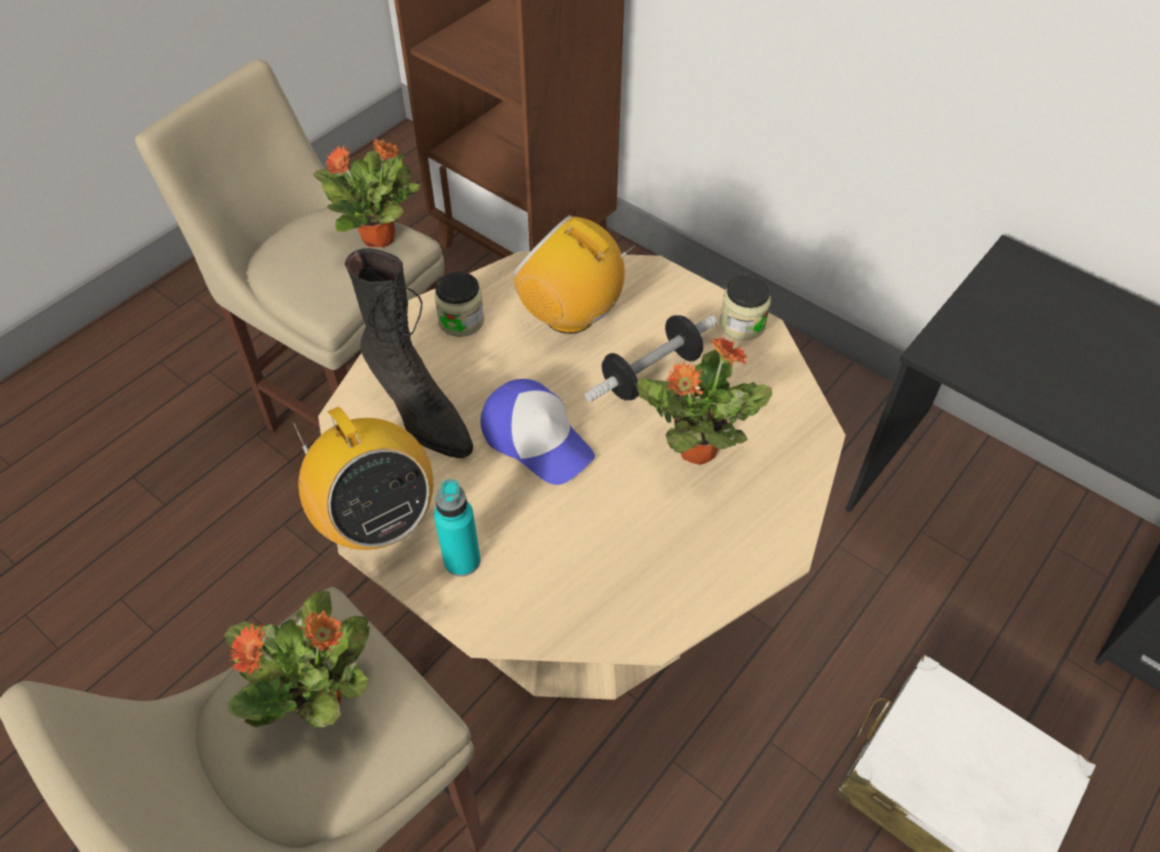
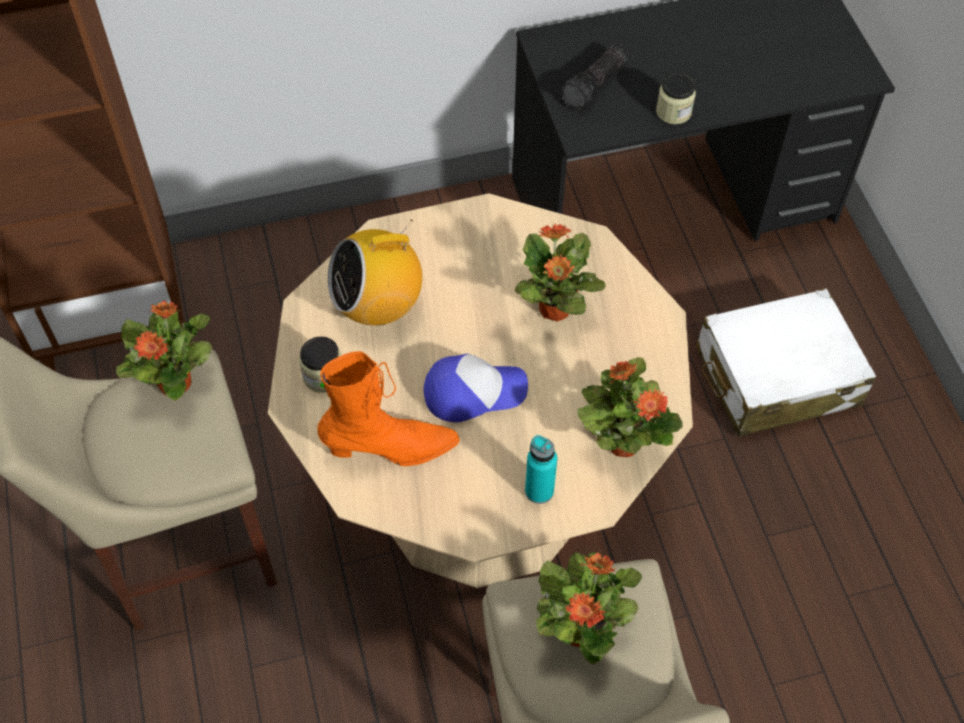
camera: 55 degrees left, 5 degrees up
(377, 521) = (467, 524): radio -> none
(420, 412) = (391, 449): black boot -> orange boot
(584, 604) = (623, 441): none -> potted plant
(651, 374) = (472, 294): dumbbell -> none
(742, 324) = (473, 216): jar -> jar (673, 112)
(1016, 329) = (596, 85): none -> flashlight

